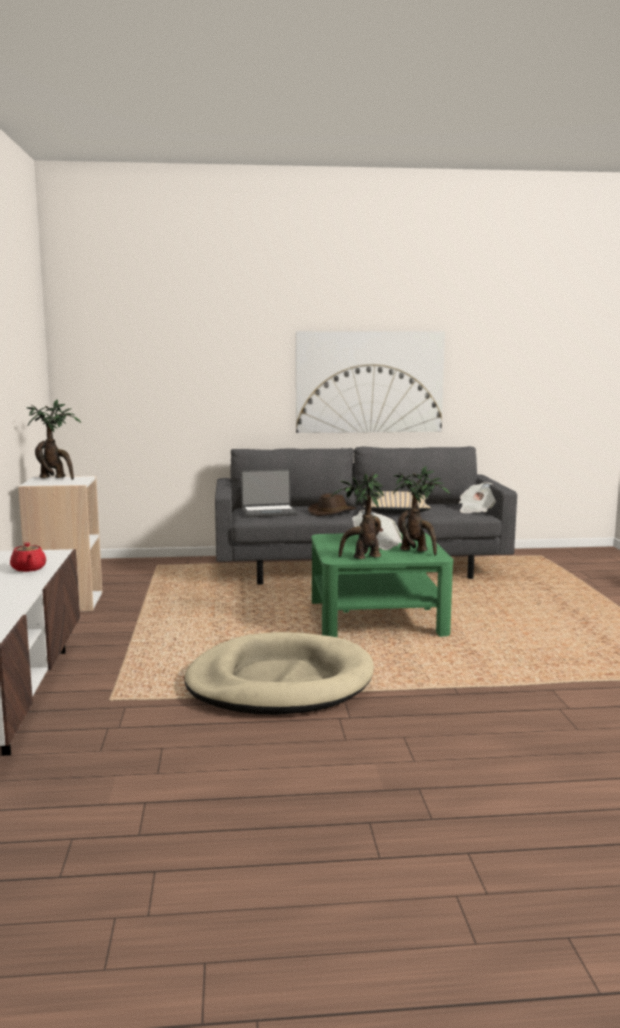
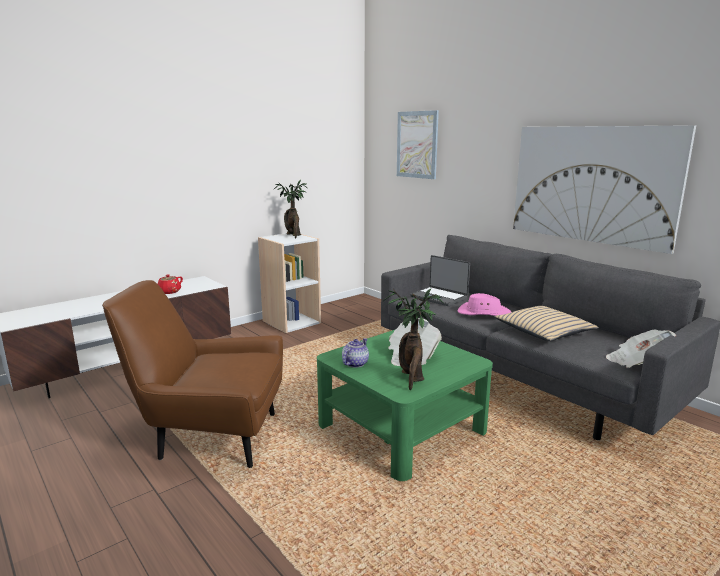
camera: 55 degrees right, 5 degrees up
(149, 351) = (417, 144): none -> picture
(279, 682) = (211, 437): beige dog bed -> brown armchair
(332, 512) = (484, 313): brown hat -> pink hat
(362, 557) = (355, 363): potted plant -> teapot

